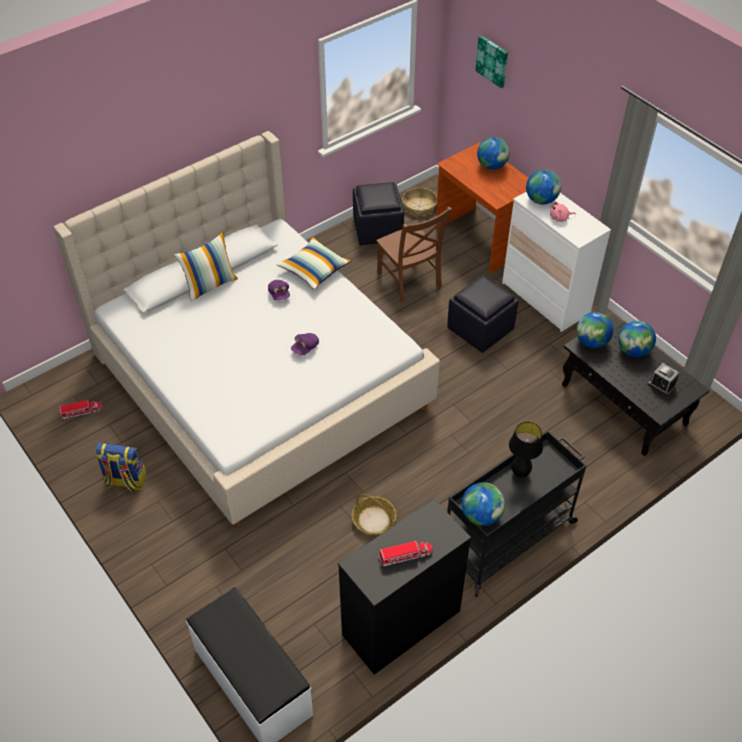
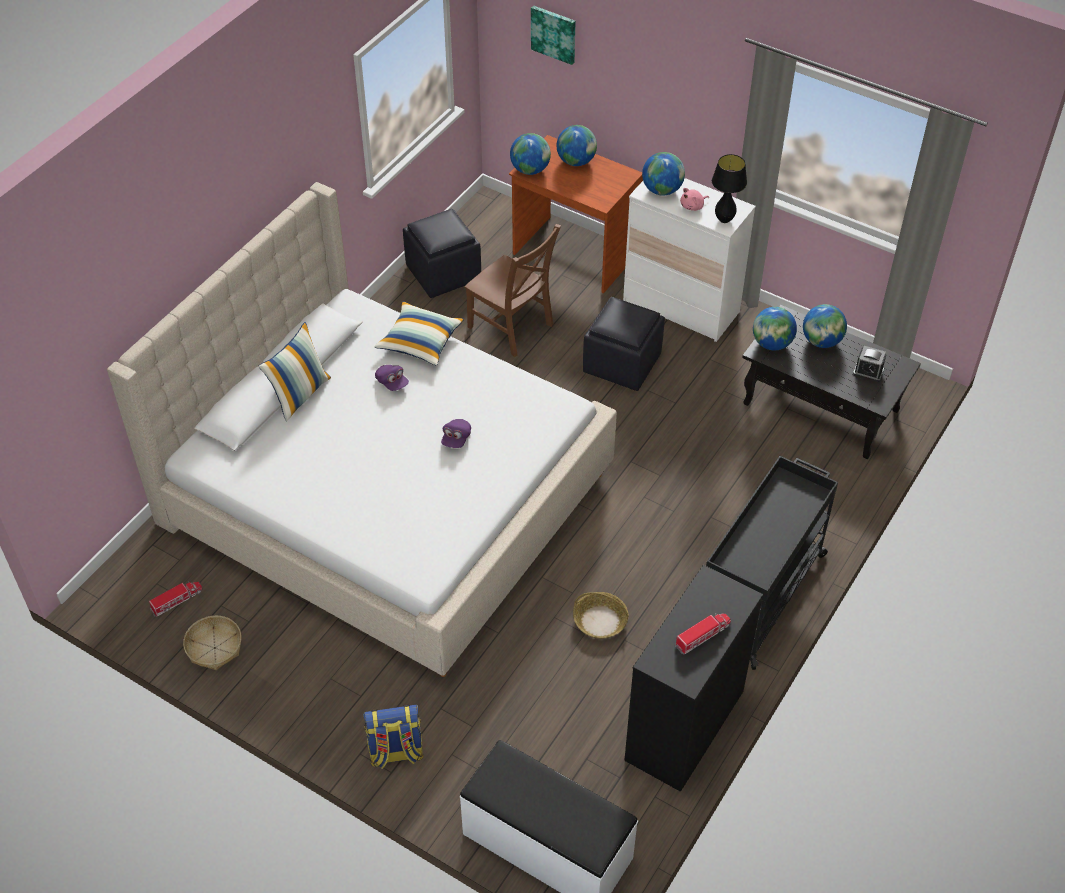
camera: 20 degrees left, 0 degrees up
(125, 481) = (277, 667): backpack -> backpack (396, 752)
(419, 206) = (481, 231): basket -> basket (214, 648)
(481, 515) = (747, 571): globe -> globe (530, 170)
(520, 473) = (768, 512): black table lamp -> black table lamp (724, 220)

